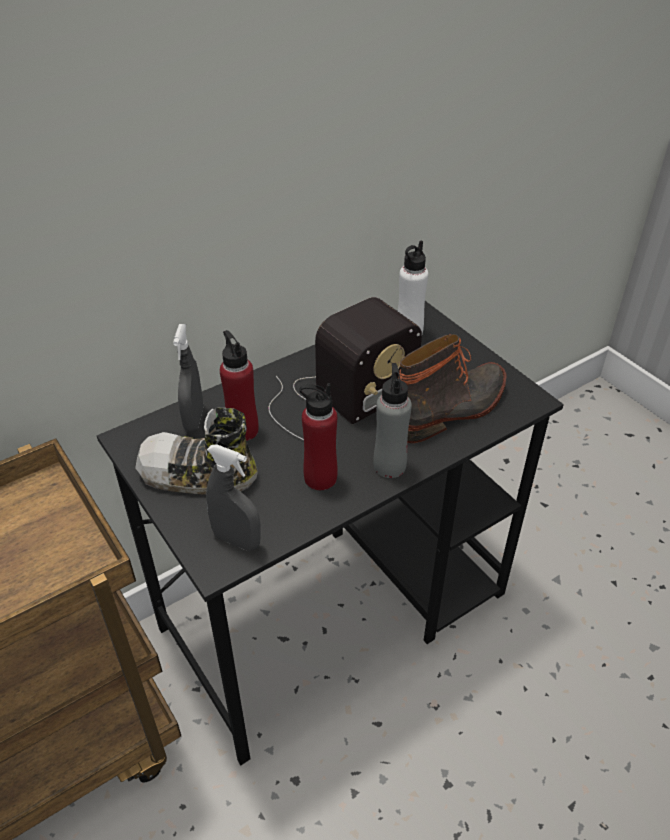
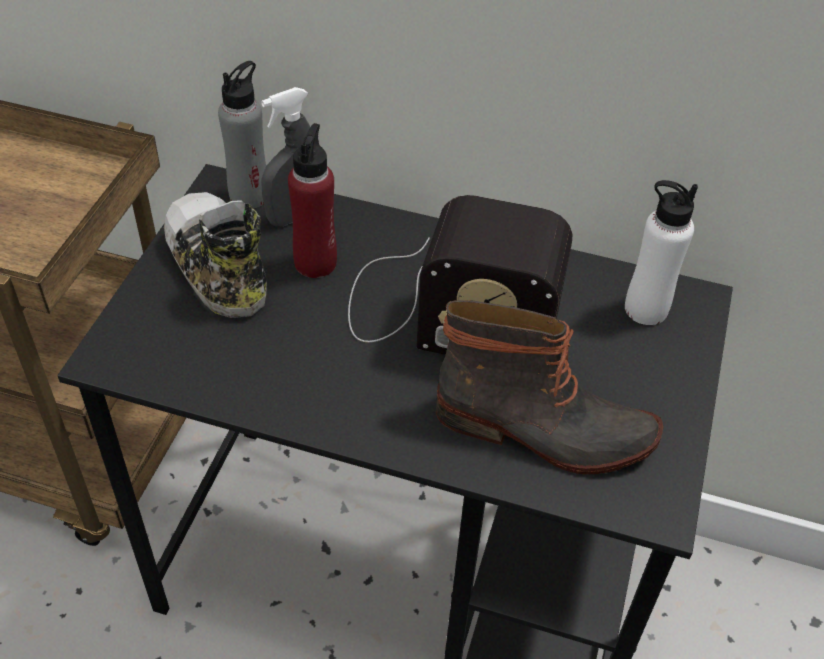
camera: 50 degrees right, 5 degrees up
(237, 540) = (151, 354): grey spray bottle -> none
(320, 478) = (302, 370): red bottle -> none
(389, 466) = (381, 422): grey bottle -> grey bottle (249, 195)

